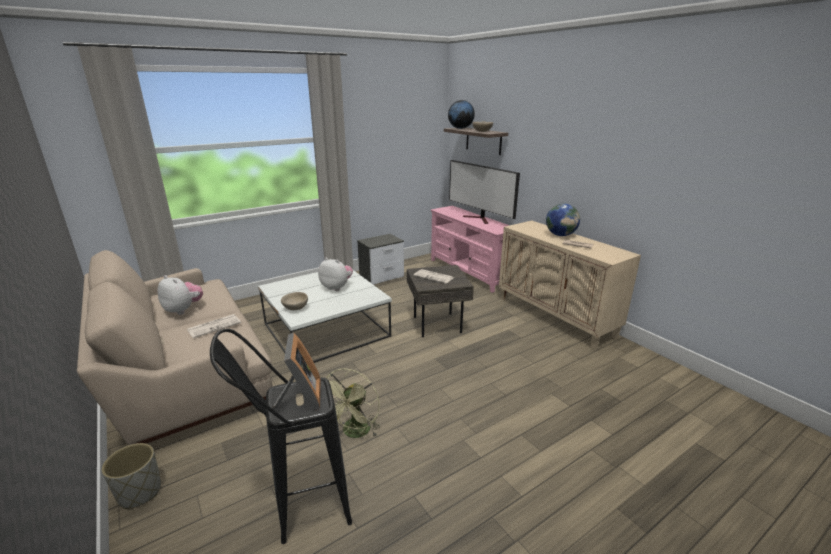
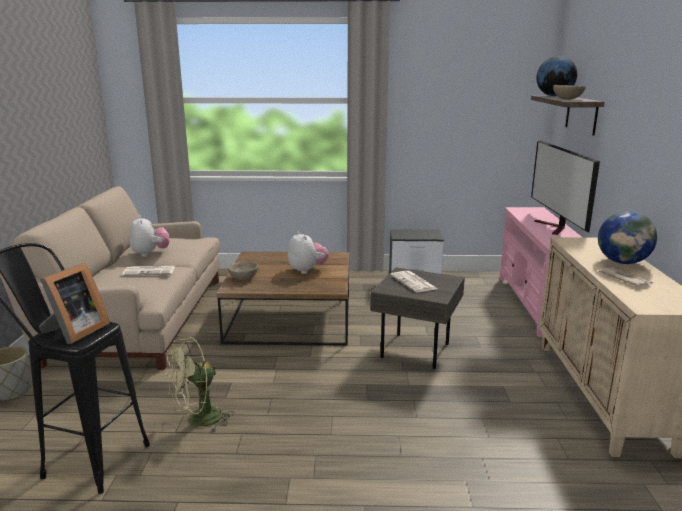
camera: 35 degrees right, 5 degrees down
(325, 330) = (289, 318): white coffee table -> brown coffee table

